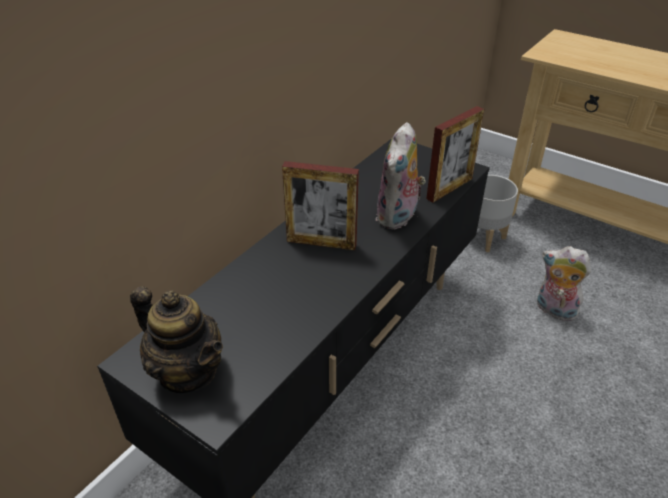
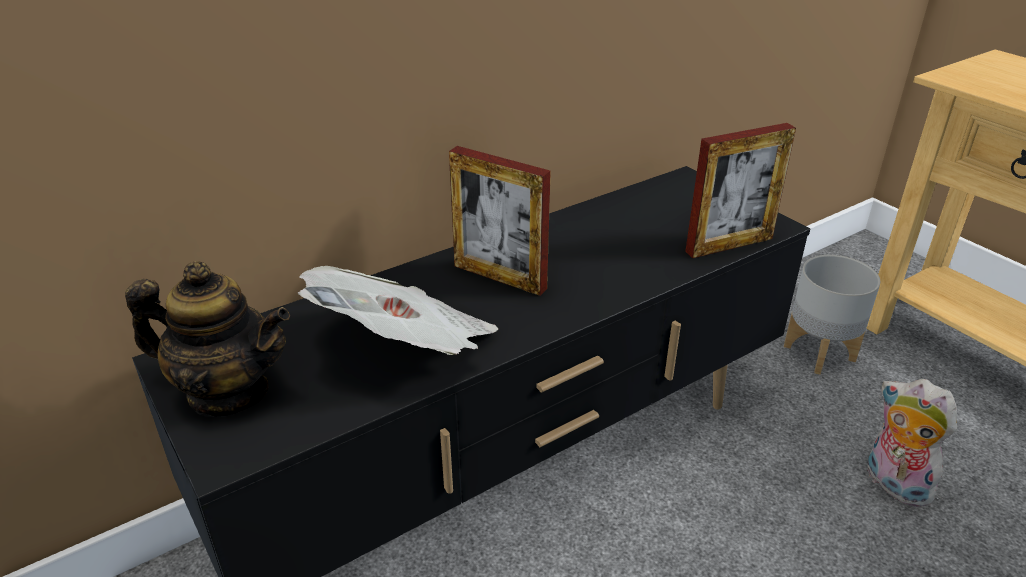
camera: 20 degrees right, 5 degrees down
(188, 372) = (228, 392): teapot -> teapot turned 45 degrees counterclockwise
(291, 309) = (407, 349): none -> newspaper
(398, 217) = (628, 267): plush toy -> none

